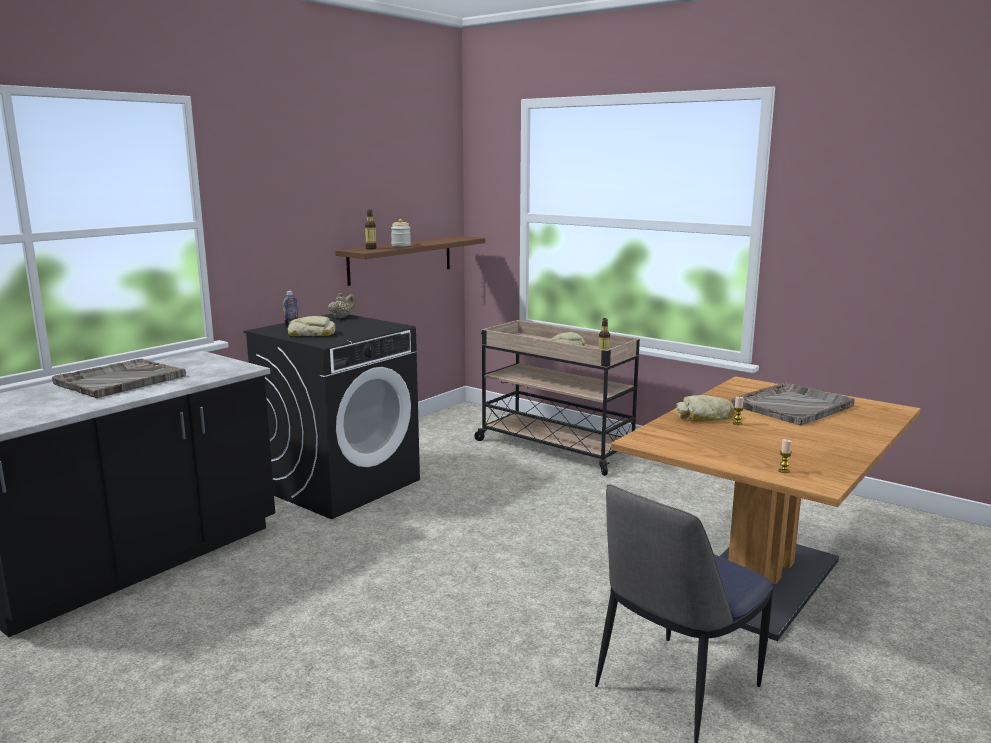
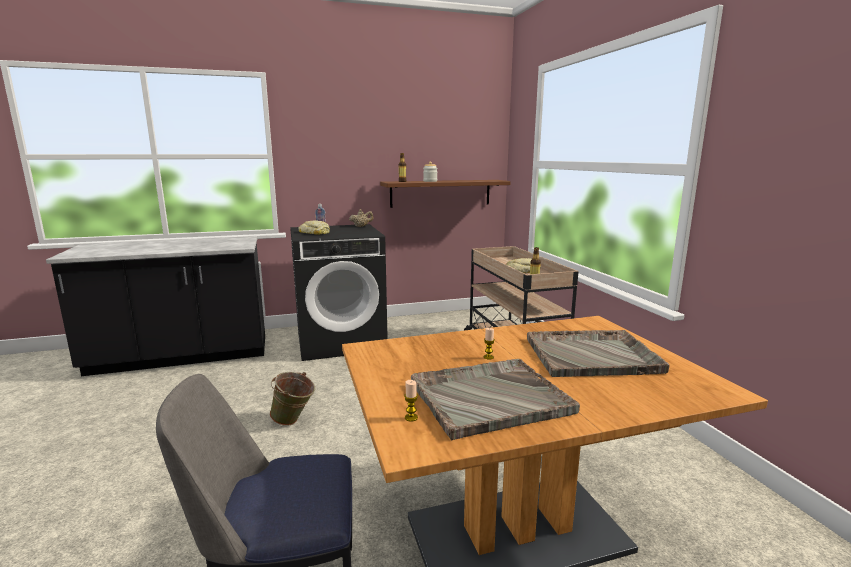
camera: 35 degrees right, 0 degrees up
(119, 380) = (175, 244): grey tray -> grey tray (488, 398)
(443, 577) = (294, 422): none -> green bucket
(704, 417) = (474, 343): bread -> none

